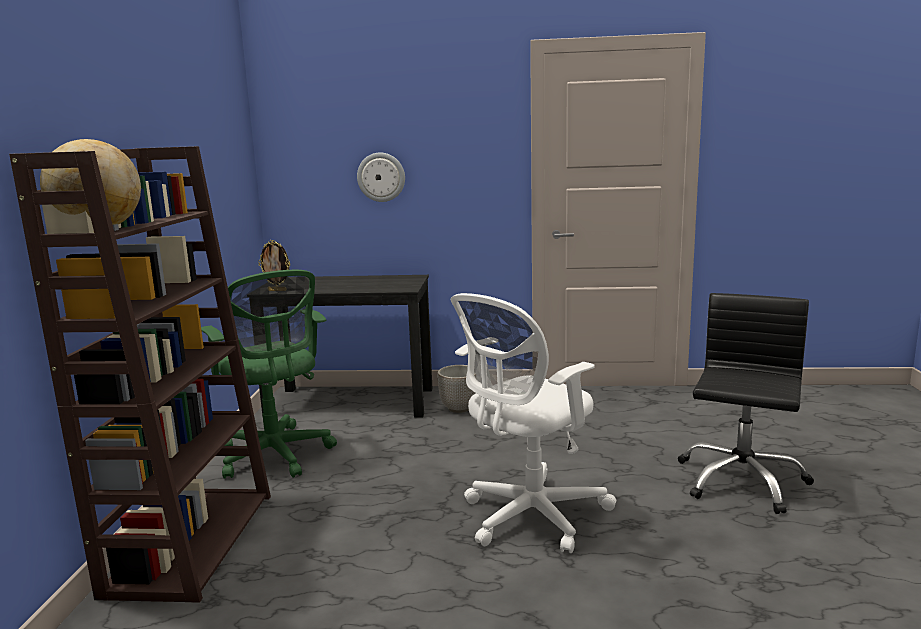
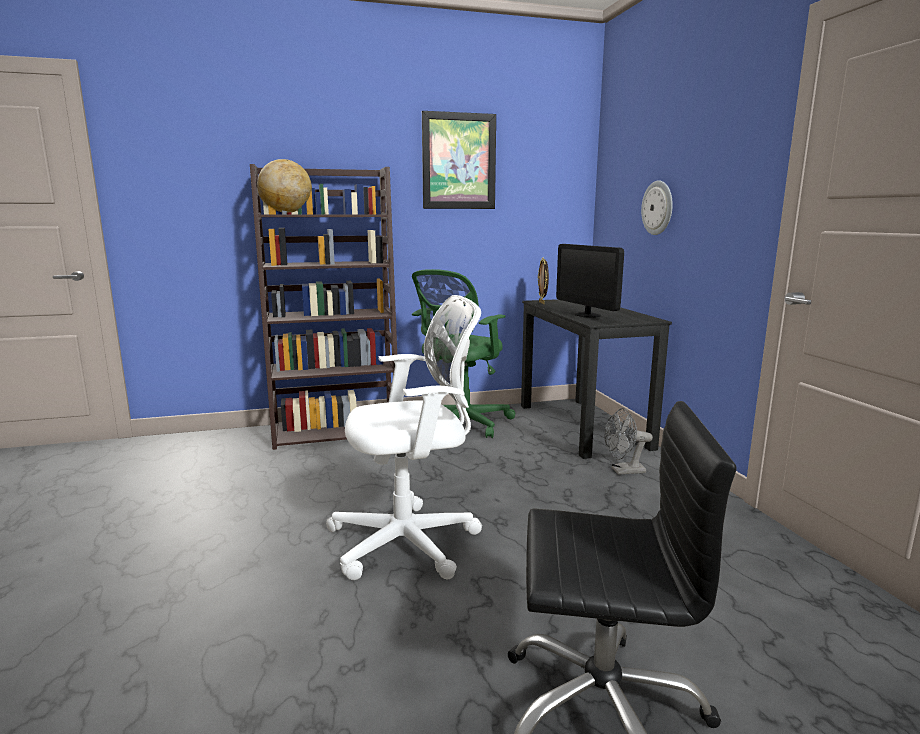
camera: 70 degrees right, 0 degrees up
(181, 132) = (459, 161): none -> picture
(369, 286) = (587, 315): none -> monitor
(459, 408) = (623, 471): planter -> grey fan
(529, 517) = (411, 542): white office chair -> white office chair turned 135 degrees clockwise

